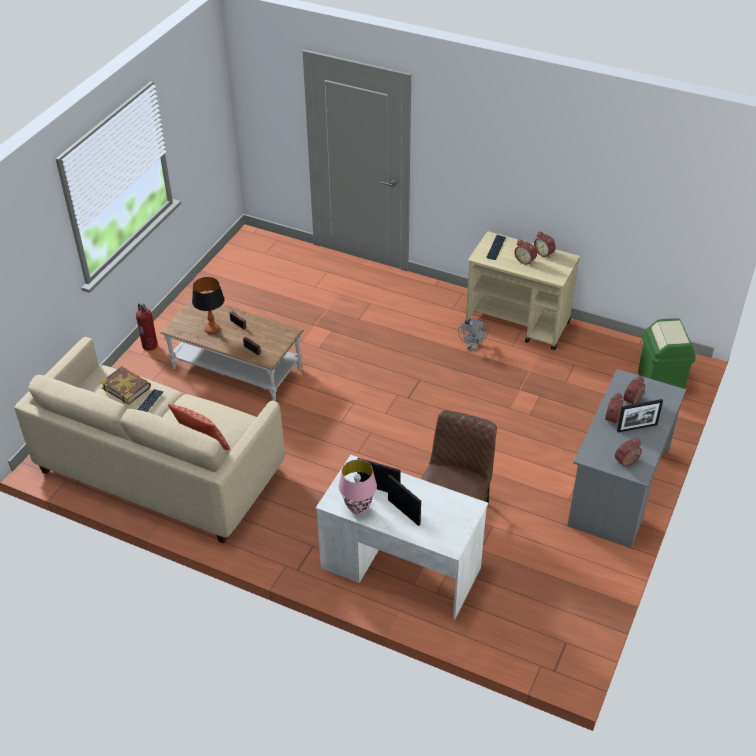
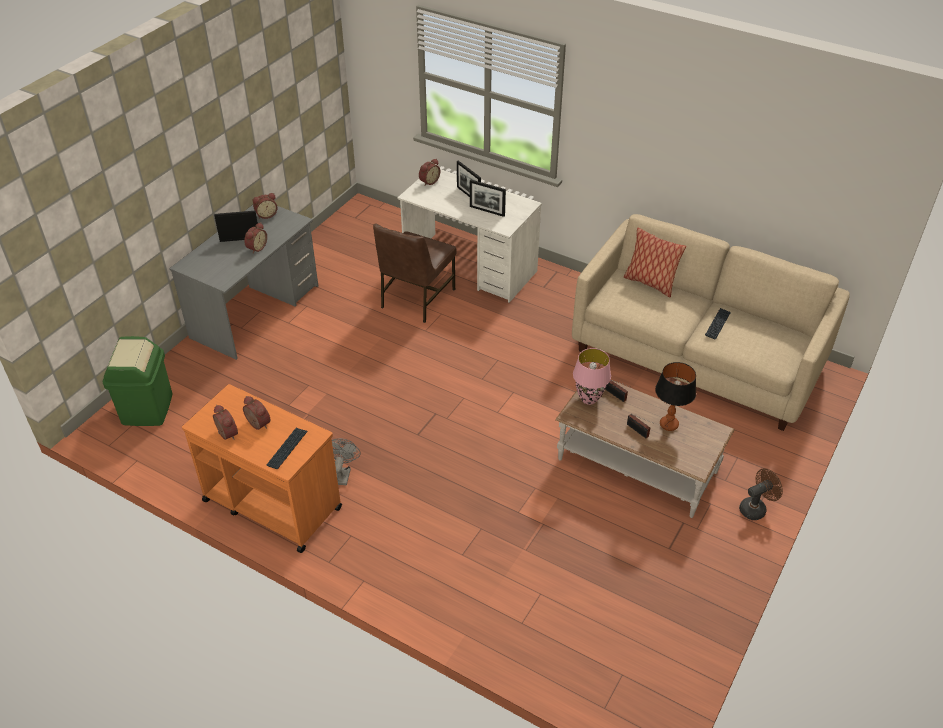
camera: 175 degrees left, 0 degrees up
(126, 387) = (747, 342): book -> none
(150, 345) = (756, 508): fire extinguisher -> brown fan
(358, 509) = (506, 199): pink table lamp -> pink table lamp (589, 399)
(518, 323) = (271, 503): beige cart -> orange cart
(634, 401) = (227, 261): alarm clock -> alarm clock (428, 181)

